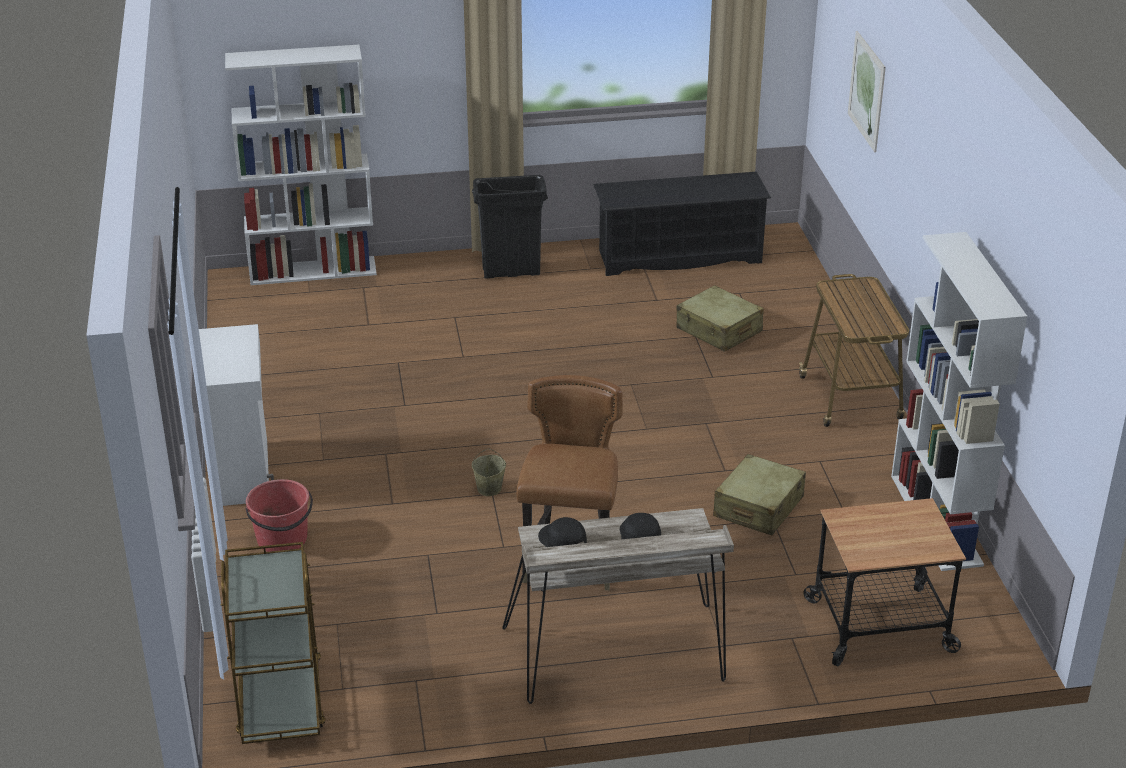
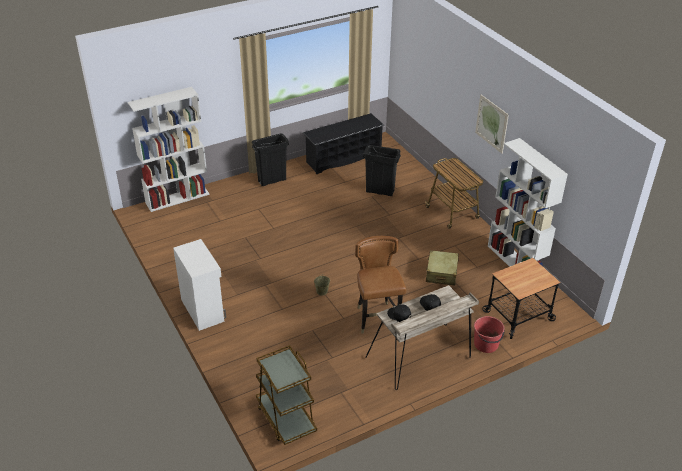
camera: 20 degrees left, 5 degrees up
(282, 539) = (241, 339): red bucket -> red bucket (486, 344)
(719, 330) = (380, 191): beige suitcase -> black trash can
(866, 91) = (435, 73): picture -> picture (491, 123)

